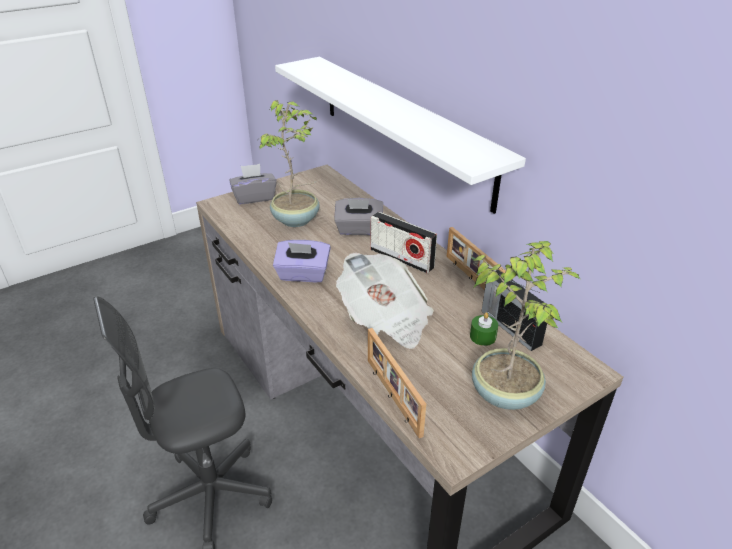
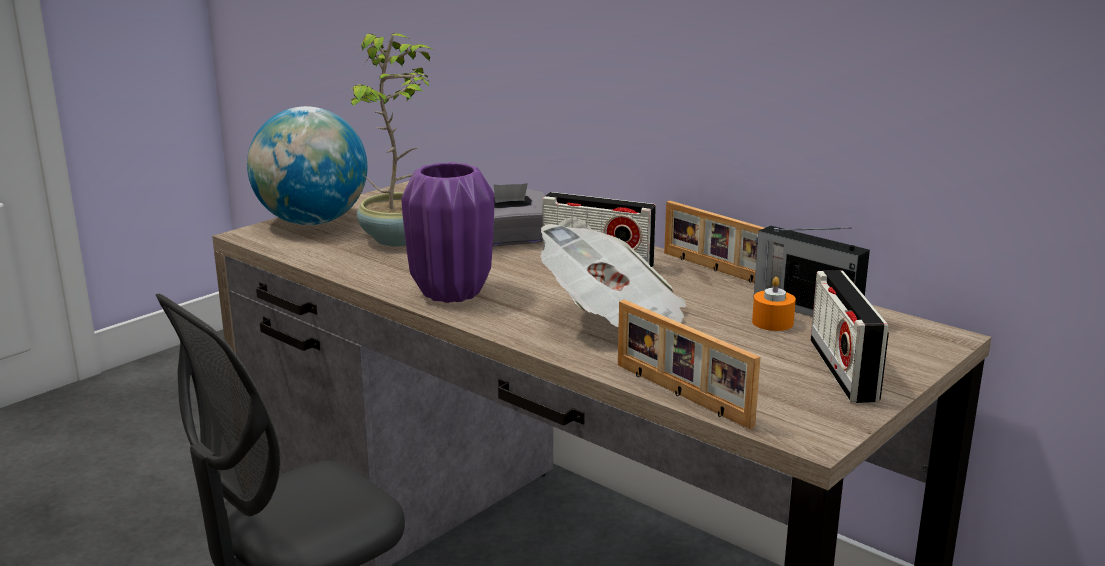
camera: 15 degrees left, 15 degrees down
(254, 197) = (312, 222): grey tissue box -> globe
(303, 275) = (452, 292): purple tissue box -> purple vase
(402, 127) = (559, 76): white shelf -> none
(482, 336) = (772, 322): green candle -> orange candle
(505, 392) = (843, 370): potted plant -> radio

